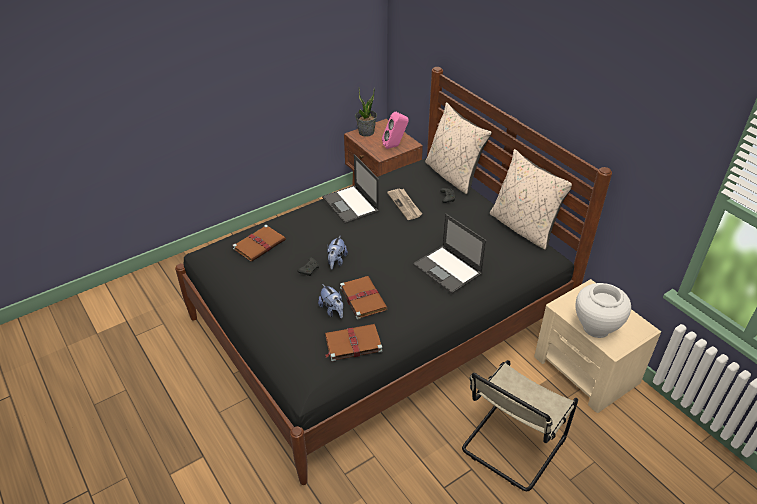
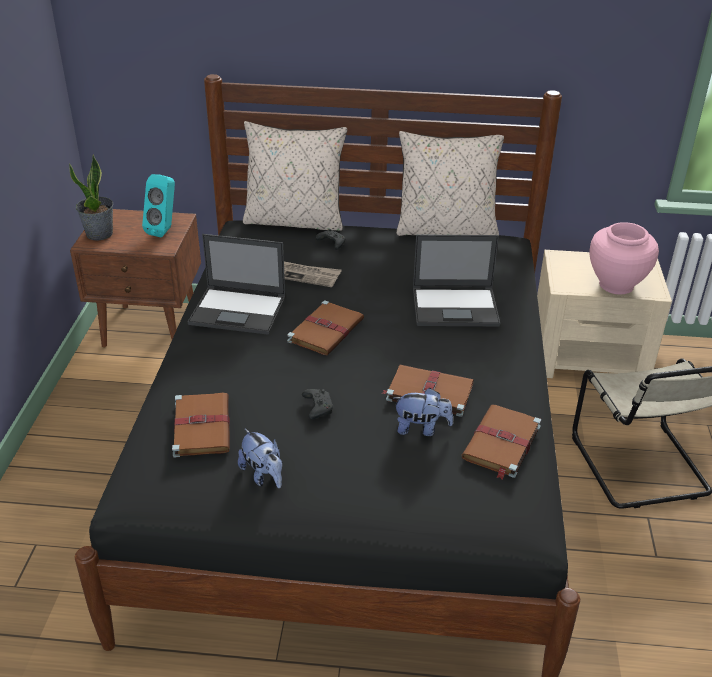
camera: 50 degrees left, 5 degrees down
(336, 261) = (332, 378): plush toy -> plush toy (263, 475)
(370, 238) = (326, 330): none -> brown book
(395, 146) = (164, 230): pink speaker -> turquoise speaker
(595, 328) = (616, 285): white vase -> pink vase

